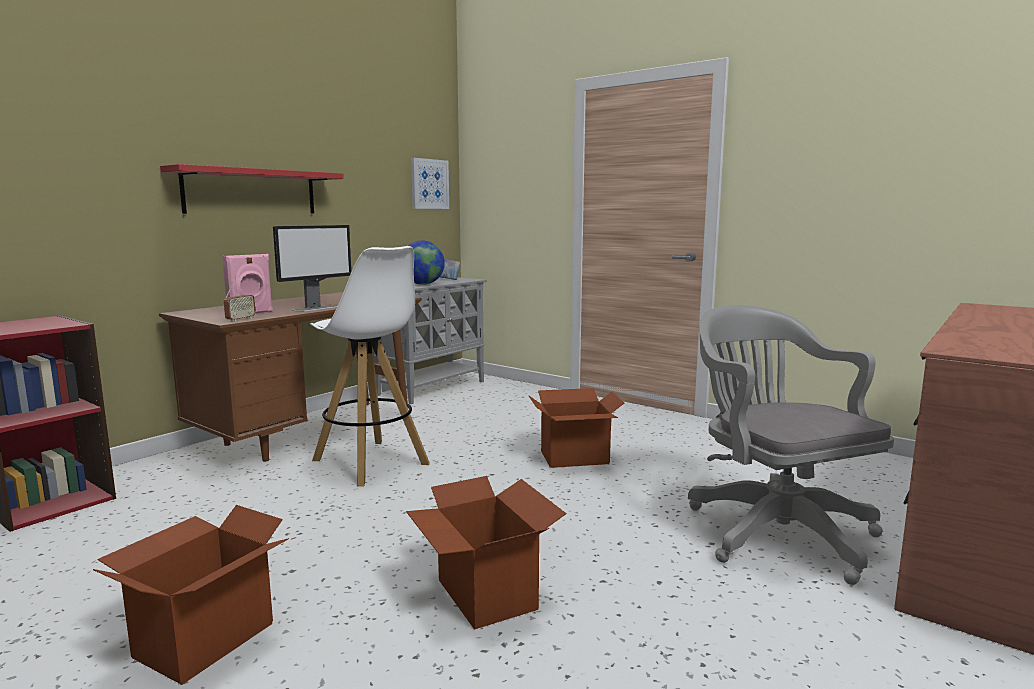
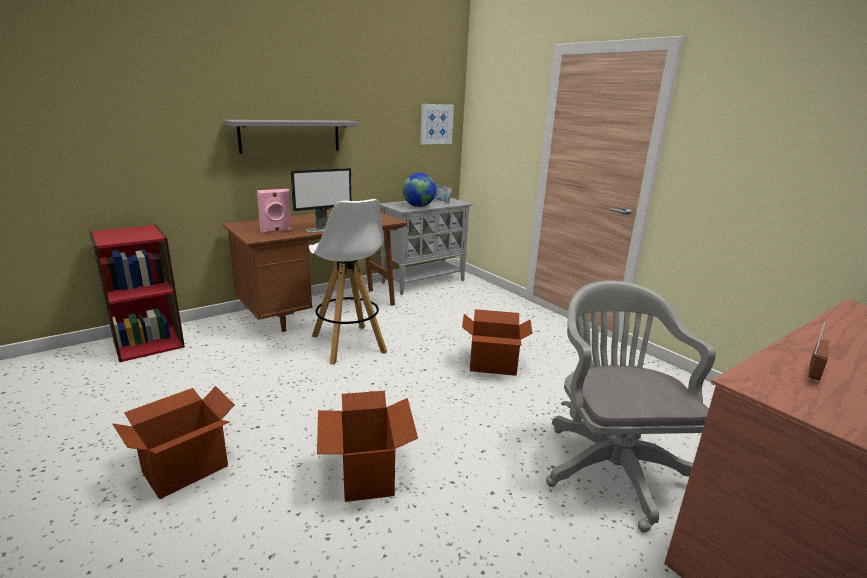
camera: 15 degrees right, 10 degrees up
(240, 319) = (264, 238): radio -> radio (812, 374)
(251, 192) = (290, 136): red shelf -> grey shelf

